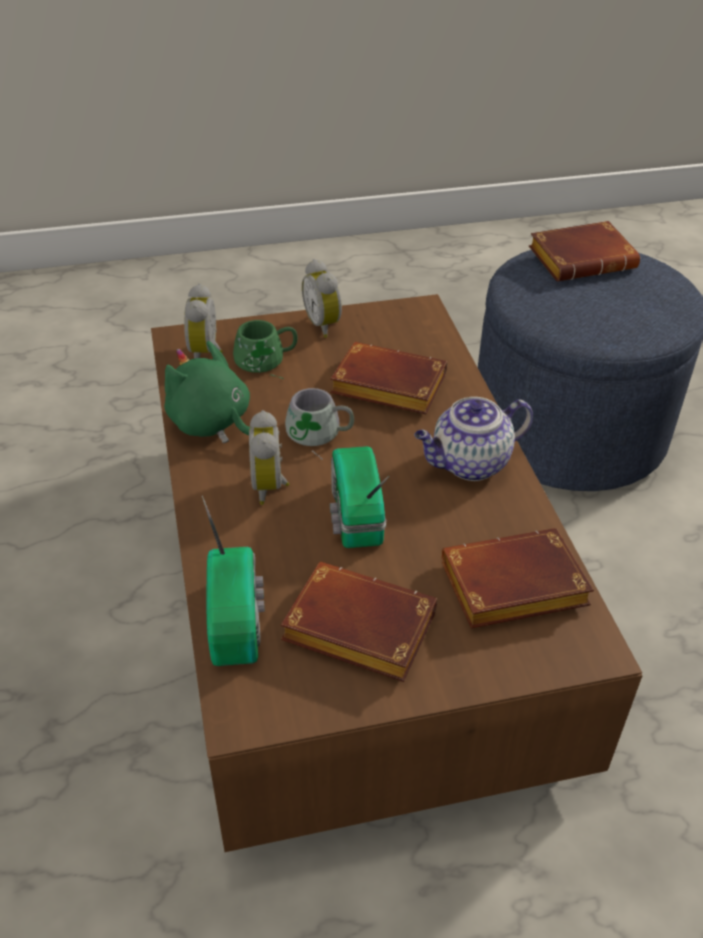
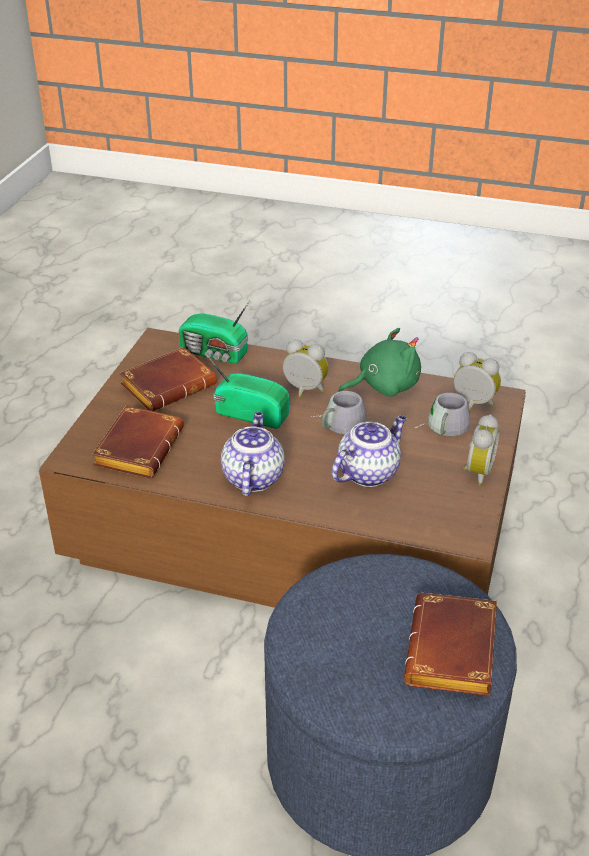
camera: 120 degrees right, 5 degrees down
(266, 362) = (442, 427): green mug -> grey mug
(325, 325) = (476, 472): alarm clock -> alarm clock turned 105 degrees clockwise
(385, 387) = (368, 472): brown book -> teapot

